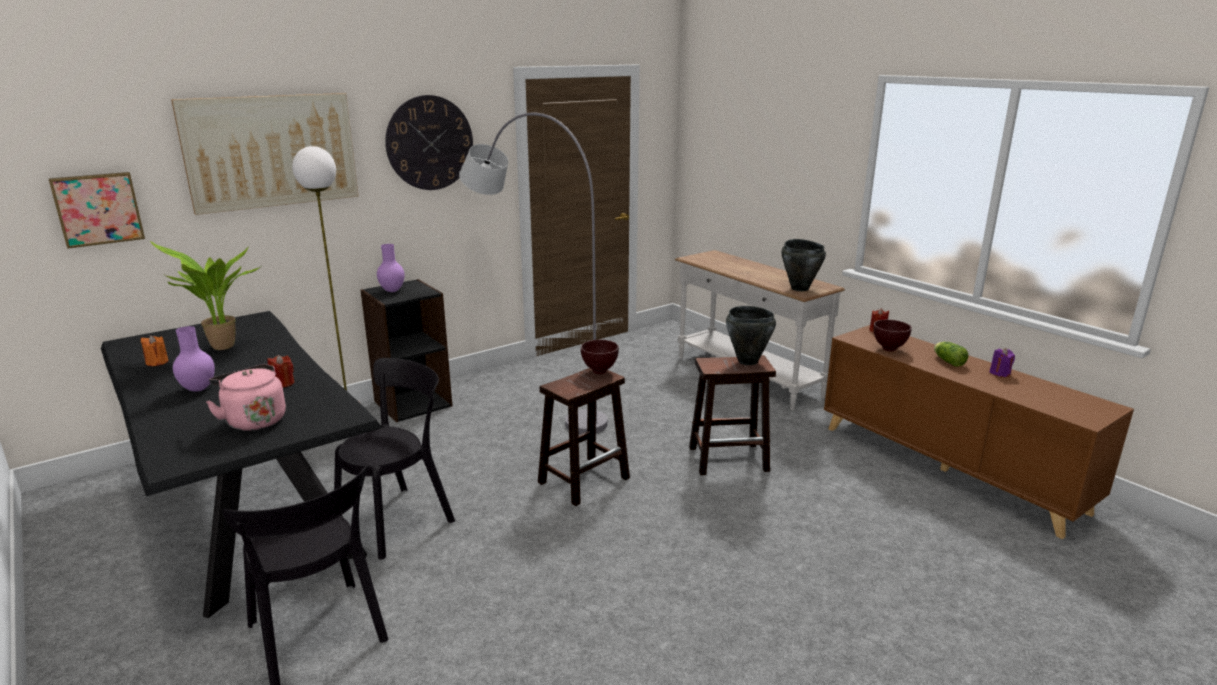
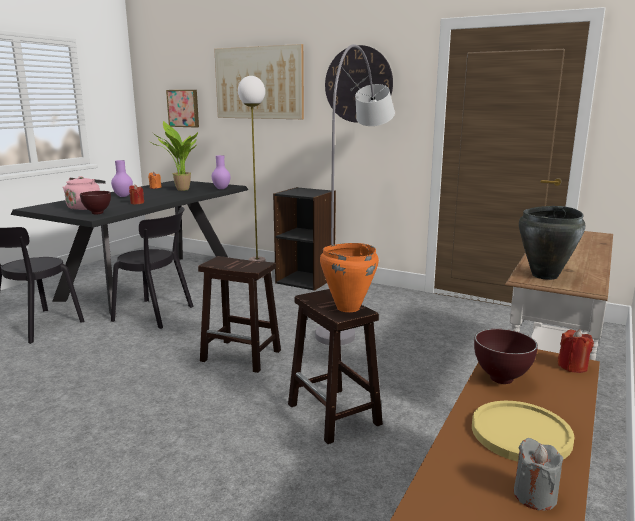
camera: 65 degrees right, 5 degrees down
(392, 291) = (302, 191): purple vase -> purple vase (221, 189)
(598, 372) = (260, 265): brown bowl -> brown bowl (97, 213)
(747, 361) = (347, 308): black cooking pot -> orange cooking pot
(947, 361) = (521, 433): lettuce -> yellow plate
(999, 373) = (535, 496): purple candle -> grey candle

